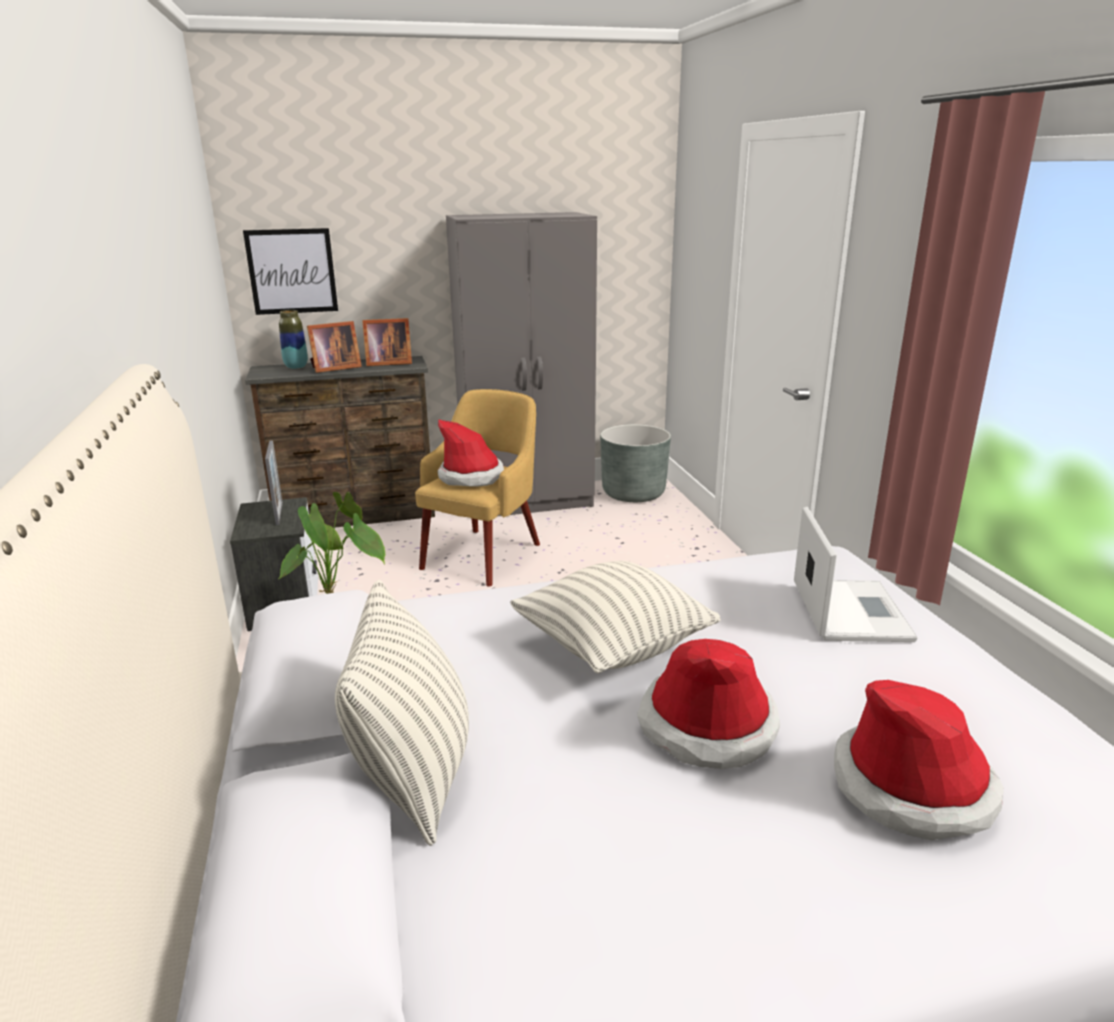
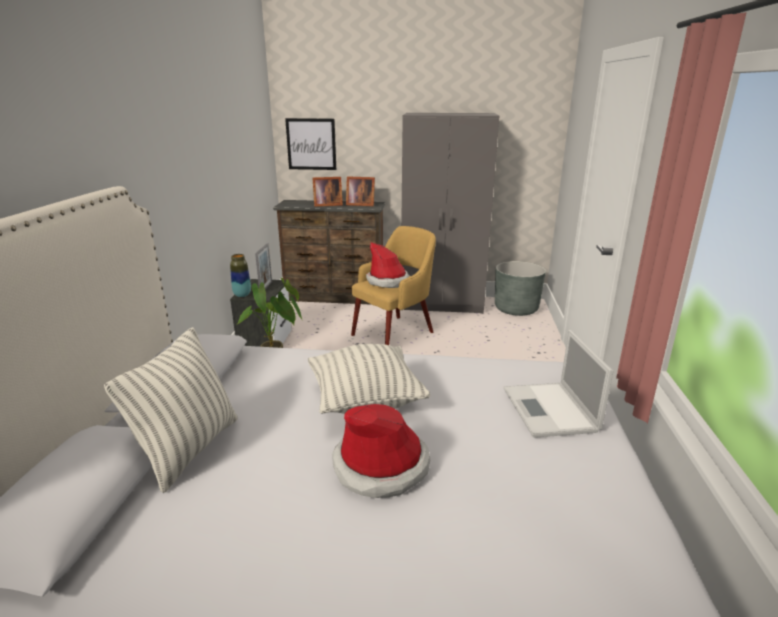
camera: 20 degrees right, 0 degrees up
(296, 367) = (307, 202): vase -> vase (242, 295)
(849, 610) = (550, 410): laptop -> laptop turned 150 degrees clockwise
(912, 786) = (485, 546): hat -> none

